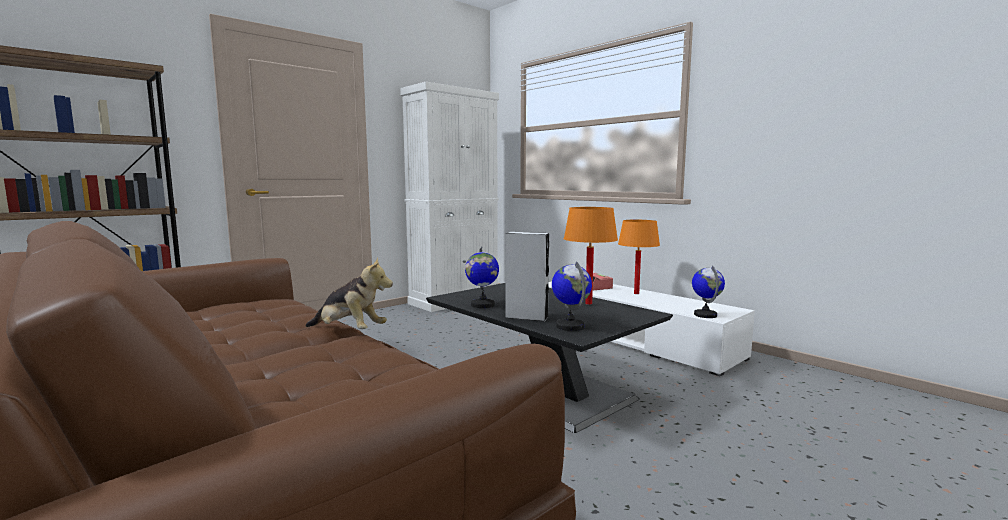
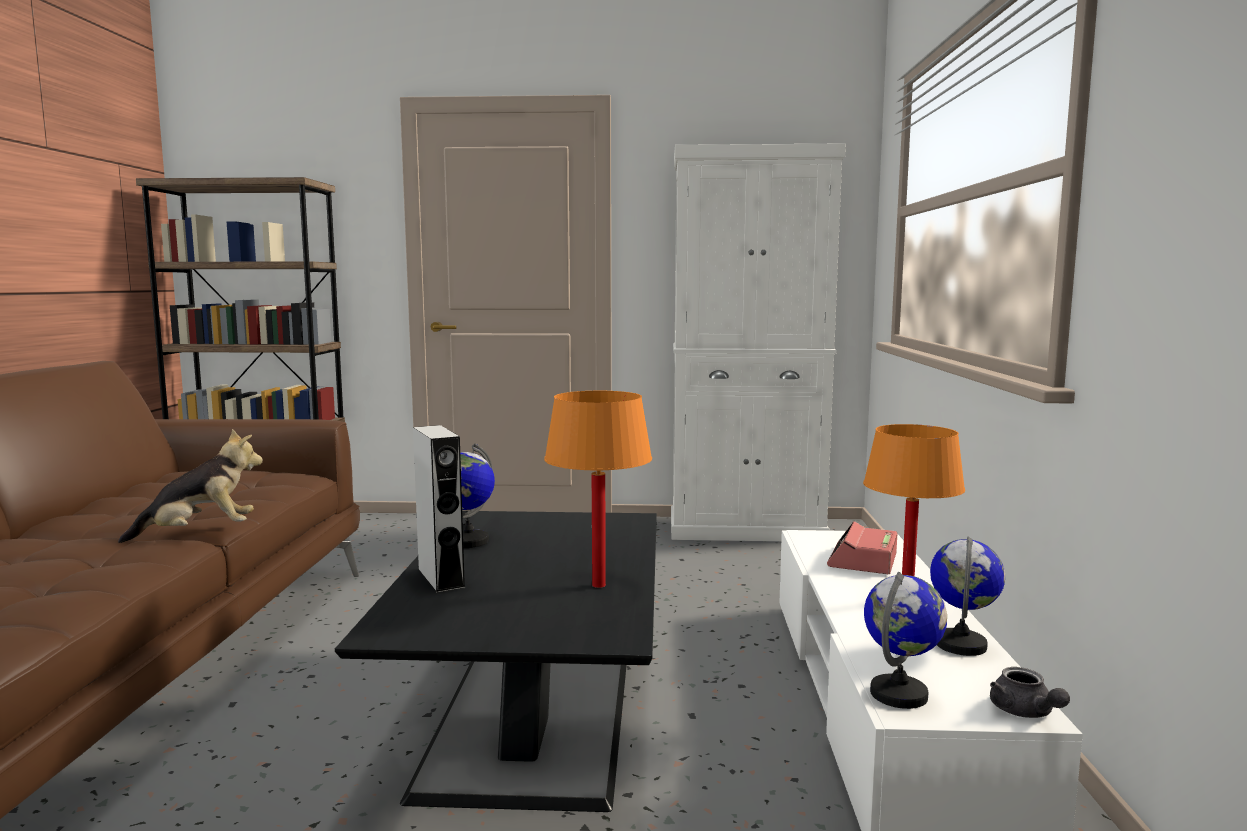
camera: 45 degrees right, 0 degrees up
(349, 331) = (200, 534): plush toy -> plush toy turned 90 degrees counterclockwise
(570, 326) = (432, 612): globe -> globe (961, 645)
(736, 310) = (1025, 713): none -> grey teapot

